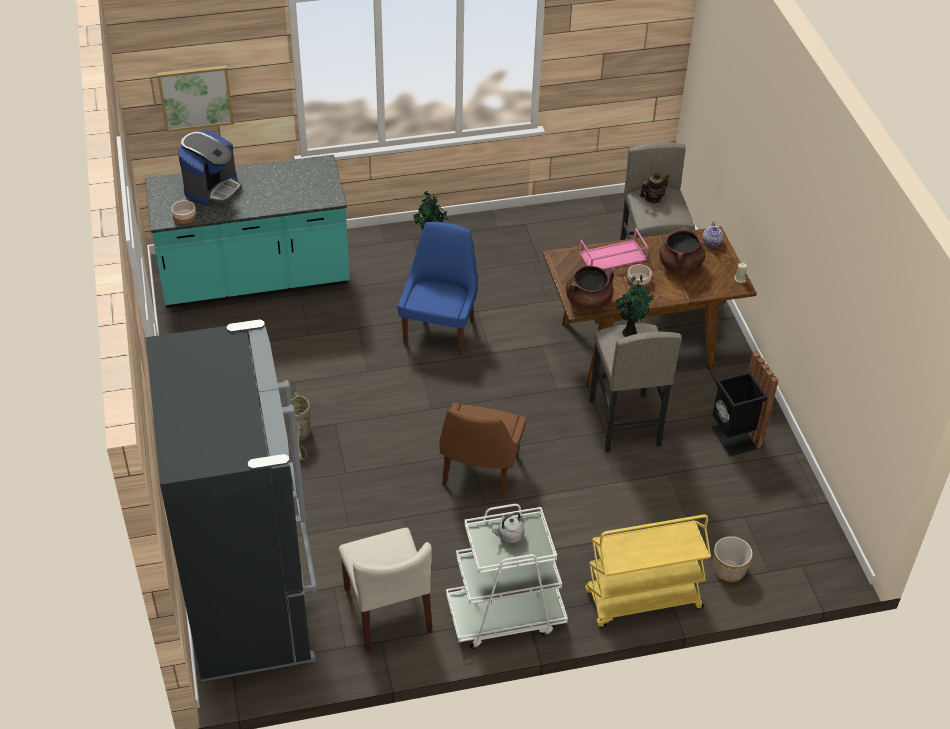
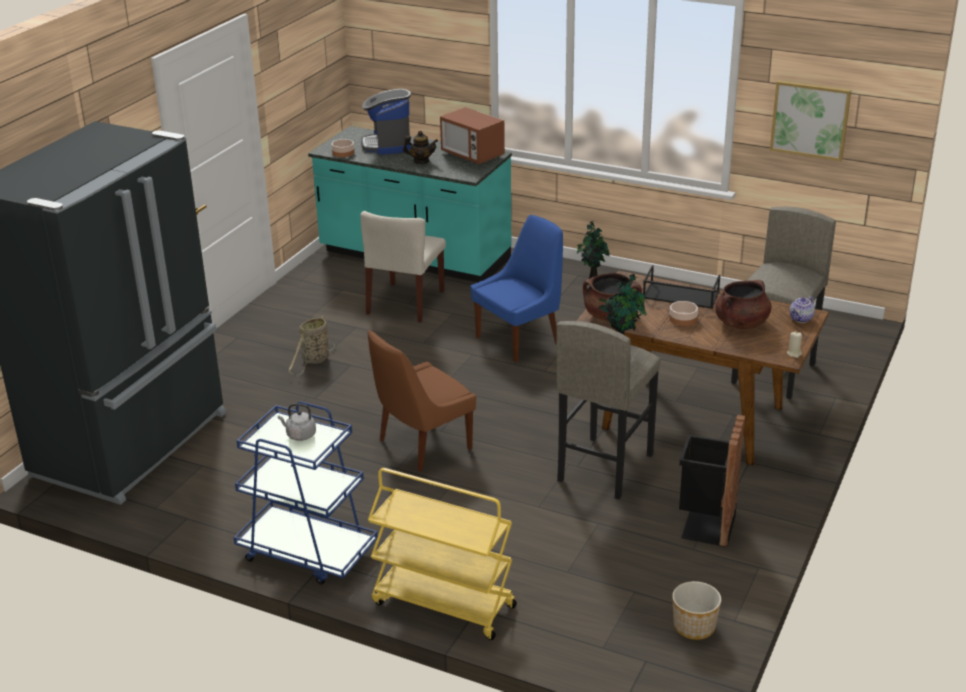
camera: 40 degrees right, 15 degrees down
(195, 97) = (405, 60): picture -> picture (810, 120)
(212, 188) = (387, 145): coffee machine -> coffee machine turned 105 degrees clockwise
(304, 172) = (472, 155): none -> microwave
(388, 610) = (220, 501): beige chair -> beige chair (405, 303)
(505, 615) = (306, 552): white cart -> blue cart
(612, 257) = (680, 295): pink tray -> black tray
(653, 198) = (781, 270): teapot -> teapot (421, 161)
(729, 570) = (561, 625): planter -> planter (694, 627)

